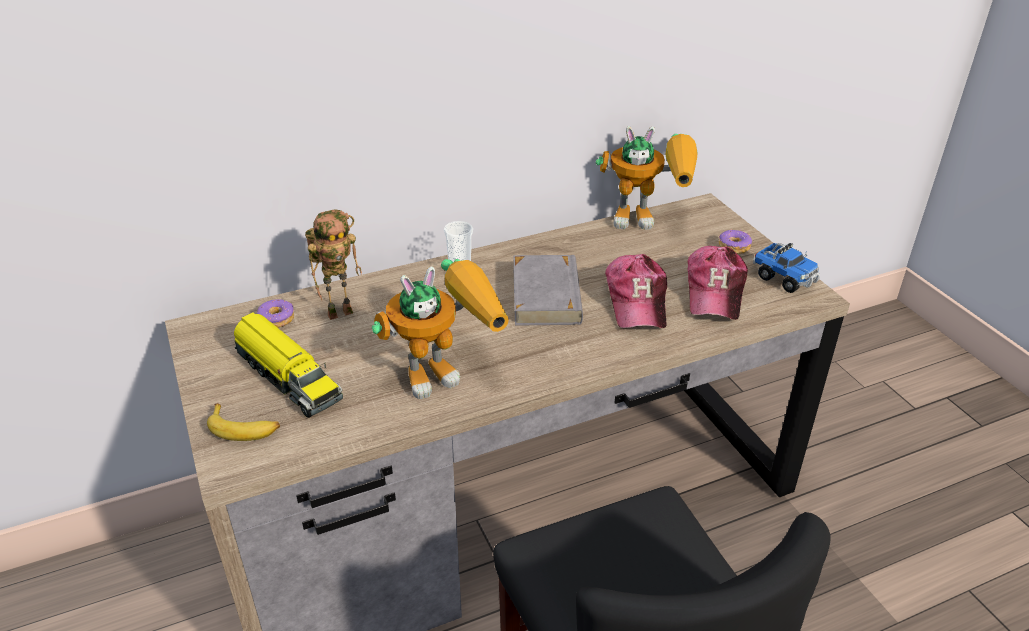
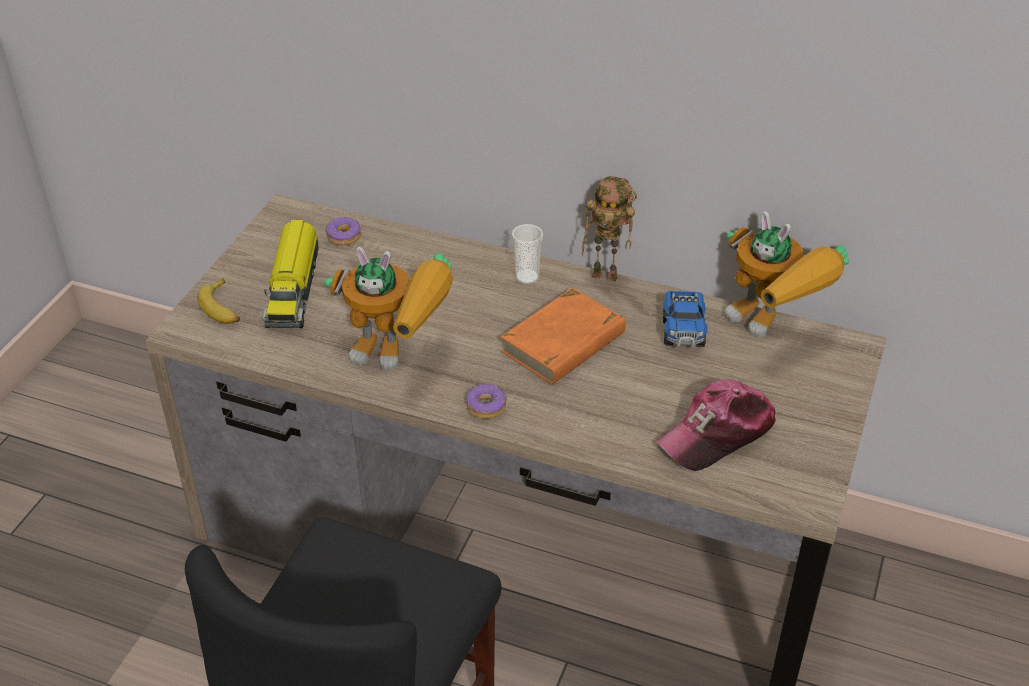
camera: 45 degrees right, 5 degrees up
(341, 312) = (393, 258): toy robot -> toy robot (607, 275)
(547, 295) = (564, 342): grey book -> orange book
(637, 301) = (632, 396): cap -> none
(733, 247) = (811, 405): donut -> donut (486, 406)
(784, 278) = (809, 466): toy truck -> toy truck (683, 332)

